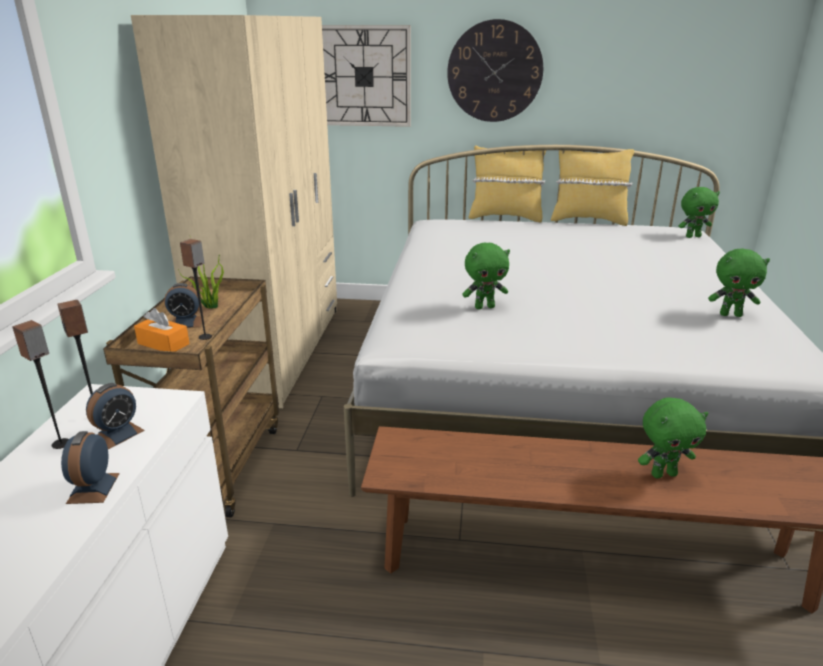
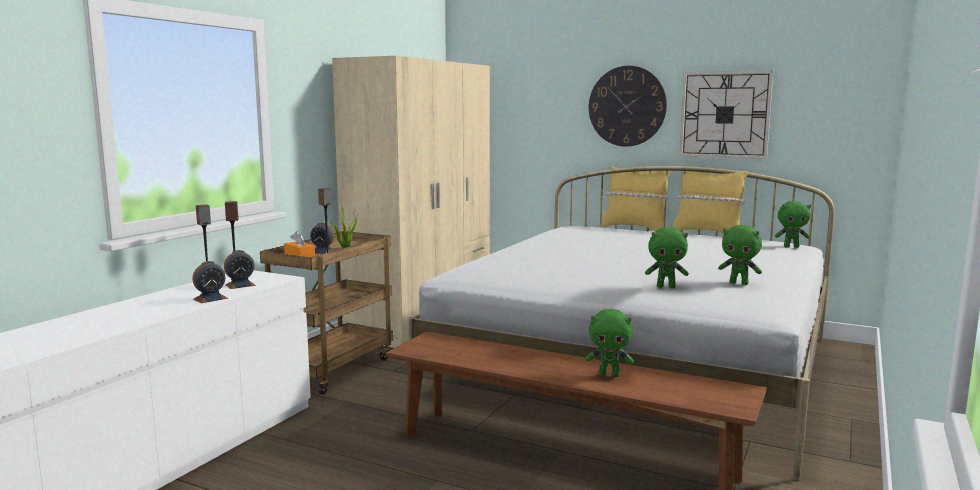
camera: 20 degrees right, 15 degrees down
(93, 488) = (210, 298): alarm clock -> alarm clock turned 150 degrees counterclockwise
(364, 76) = (525, 111): wall clock -> wall clock (725, 114)
(484, 307) = (539, 264): green plush toy -> green plush toy (666, 287)

